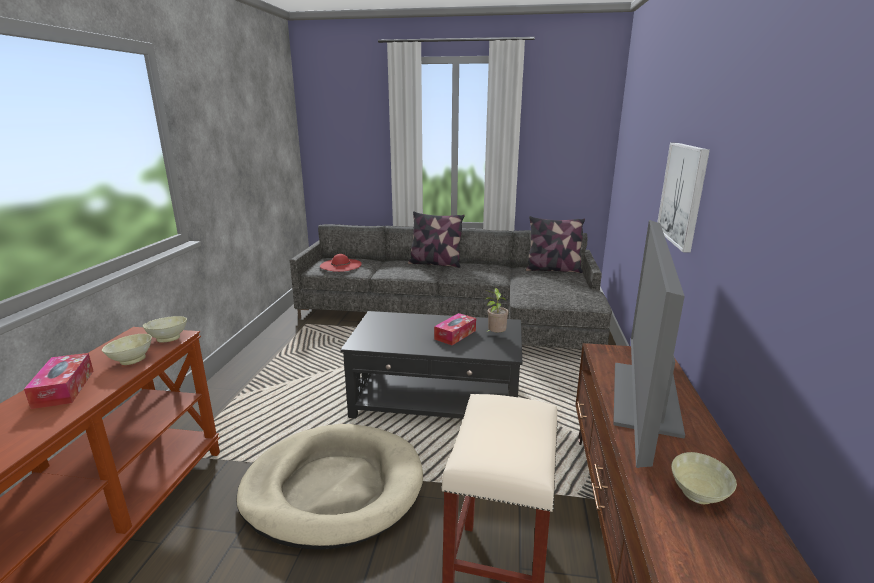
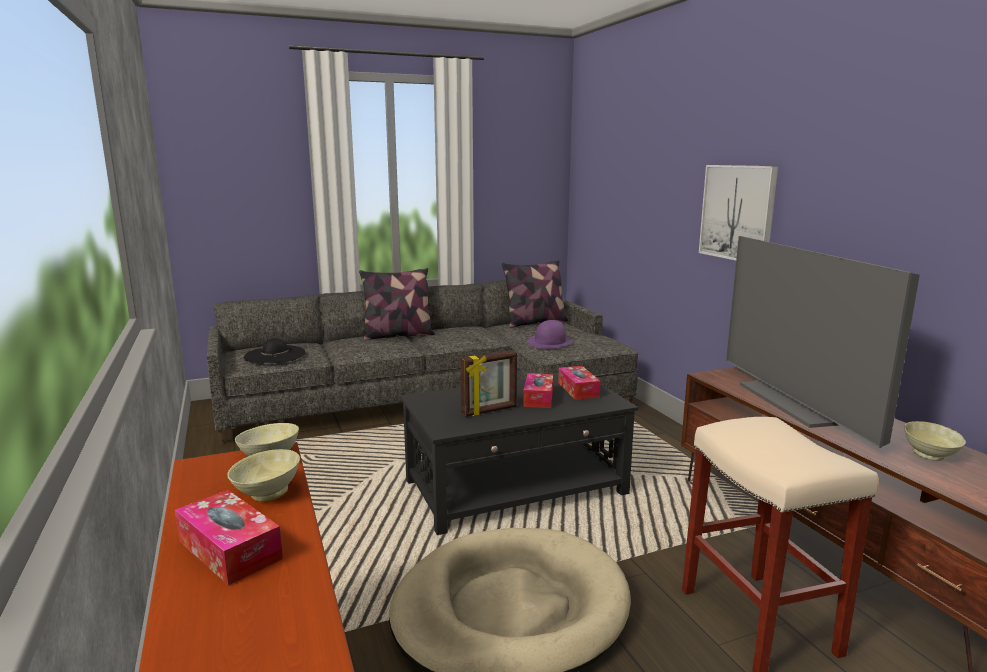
camera: 30 degrees left, 5 degrees down
(340, 265) = (275, 355): red hat -> black hat
(406, 337) = (489, 411): none -> picture frame
(495, 335) = (578, 389): potted plant -> tissue box
(540, 289) = (550, 342): none -> purple hat

